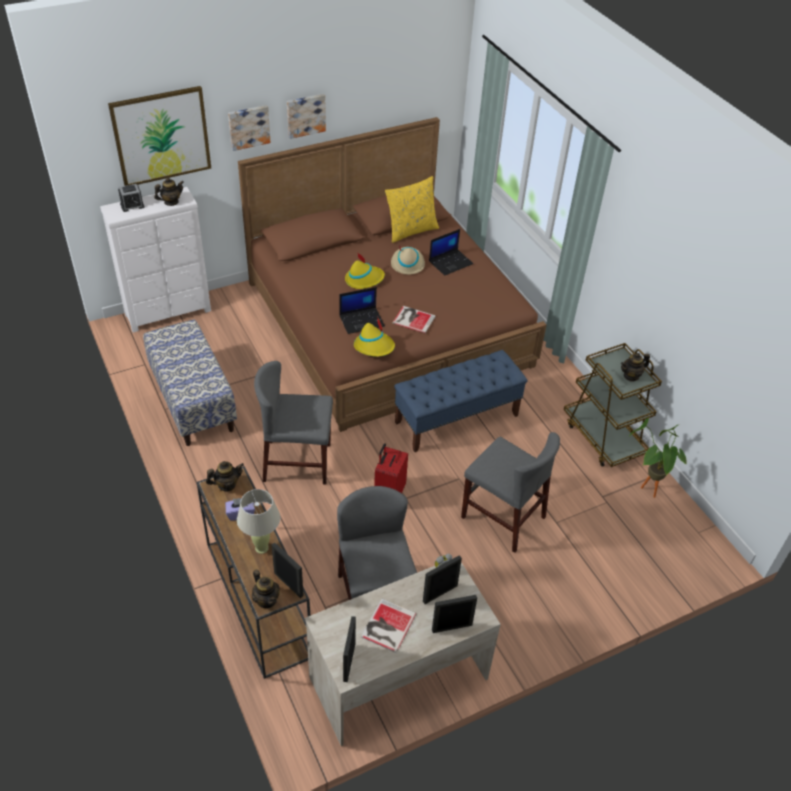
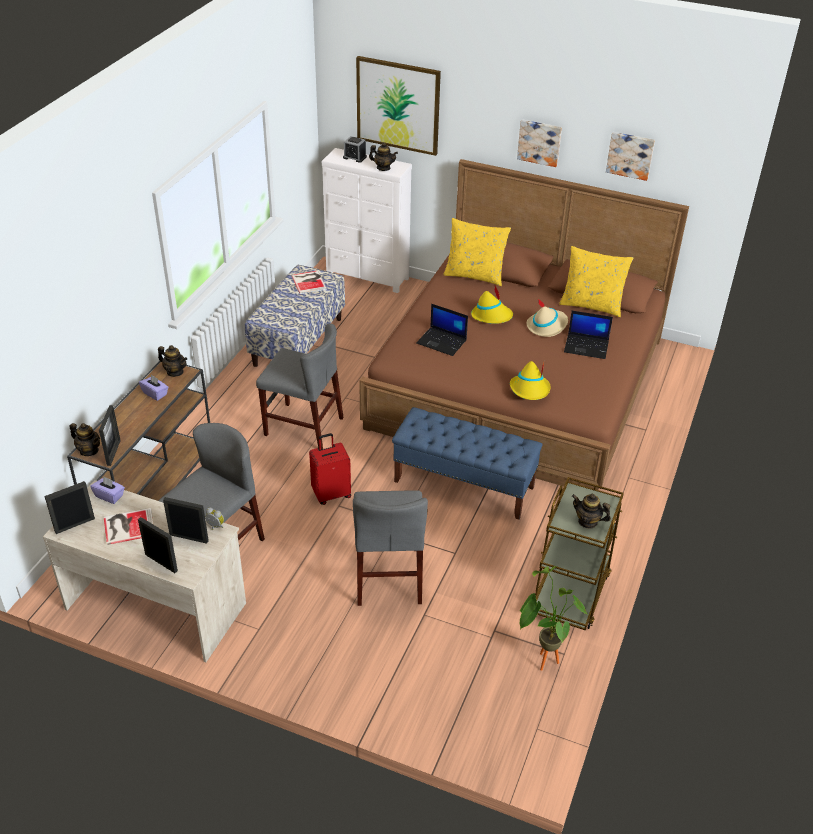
camera: 50 degrees right, 5 degrees down
(248, 126) = (480, 130): picture -> picture (630, 155)
(261, 548) = (134, 421): beige table lamp -> none
(266, 600) = (89, 450): teapot -> teapot turned 75 degrees counterclockwise
(297, 462) = (303, 426): grey chair -> grey chair turned 150 degrees clockwise
(307, 256) = (474, 275): none -> yellow pillow
(337, 618) = (109, 496): none -> purple tissue box
(374, 346) = (422, 364): yellow hat -> yellow hat (530, 390)
(413, 319) = (484, 365): book -> book (309, 282)

